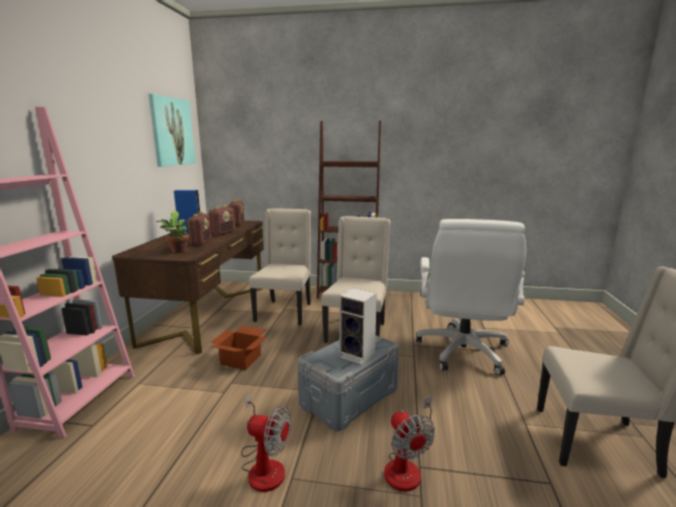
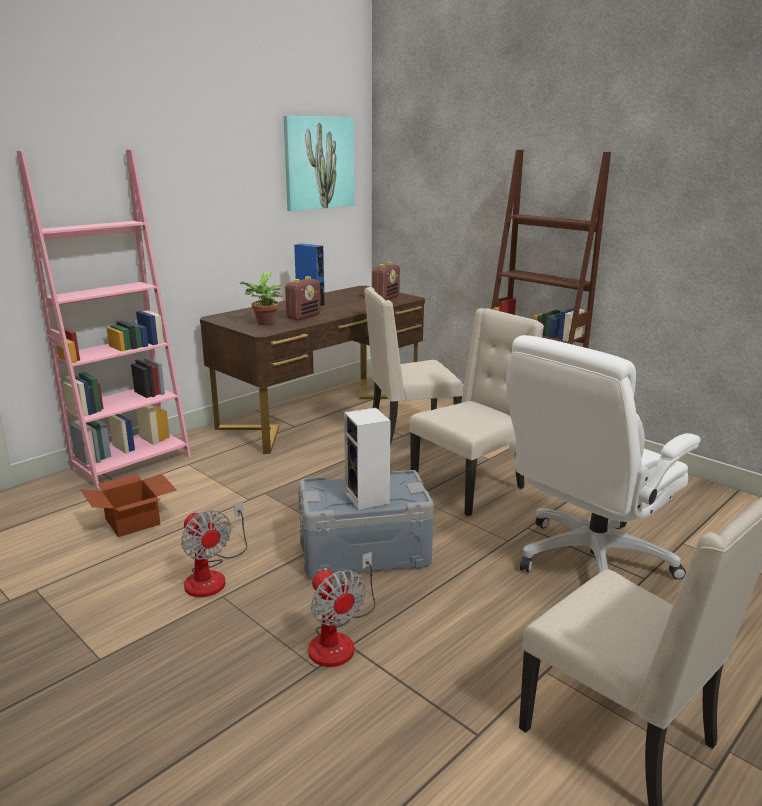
camera: 35 degrees right, 5 degrees up
(223, 233) = (348, 308): radio -> none
(242, 359) = (300, 473): cardboard box -> cardboard box (134, 521)
(284, 312) = (409, 435): beige chair -> beige chair turned 150 degrees counterclockwise
(407, 466) = (338, 639): fan -> fan turned 45 degrees counterclockwise

